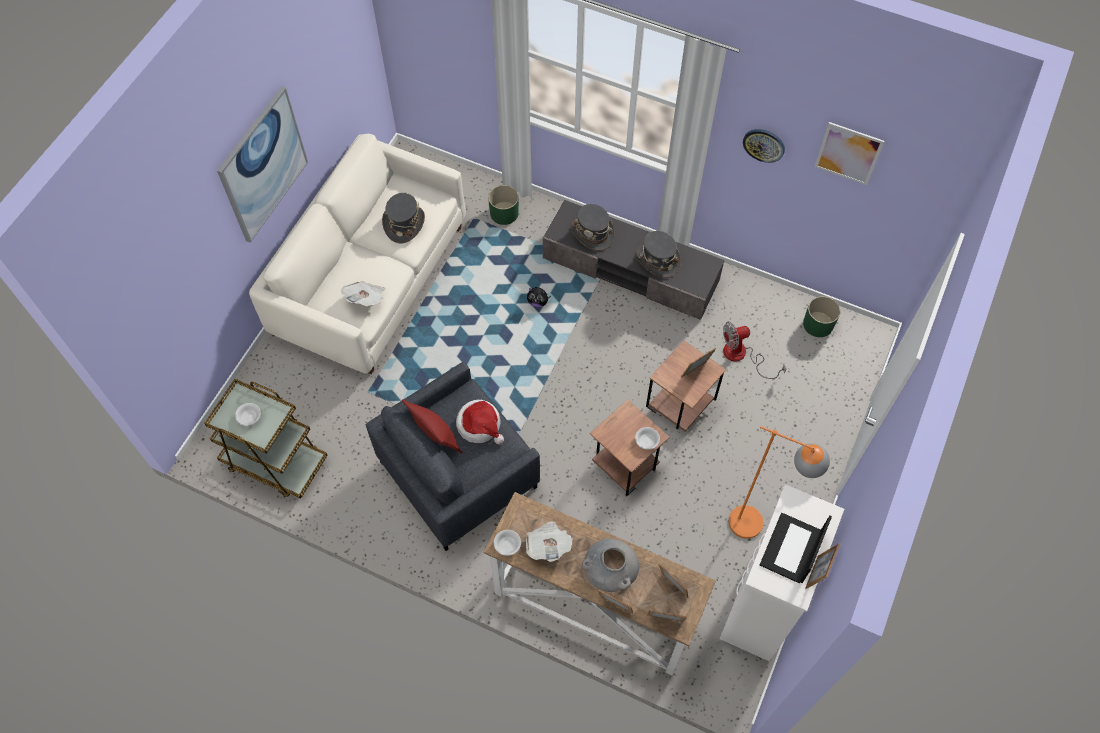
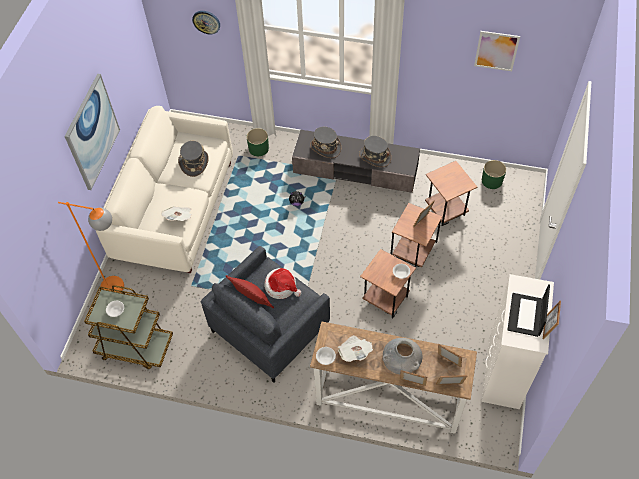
camera: 10 degrees left, 5 degrees down
(742, 356) = (446, 211): fan -> brown side table
(757, 527) = (487, 321): orange floor lamp -> orange floor lamp (120, 288)
(764, 144) = (437, 57): wall clock -> wall clock (206, 21)

